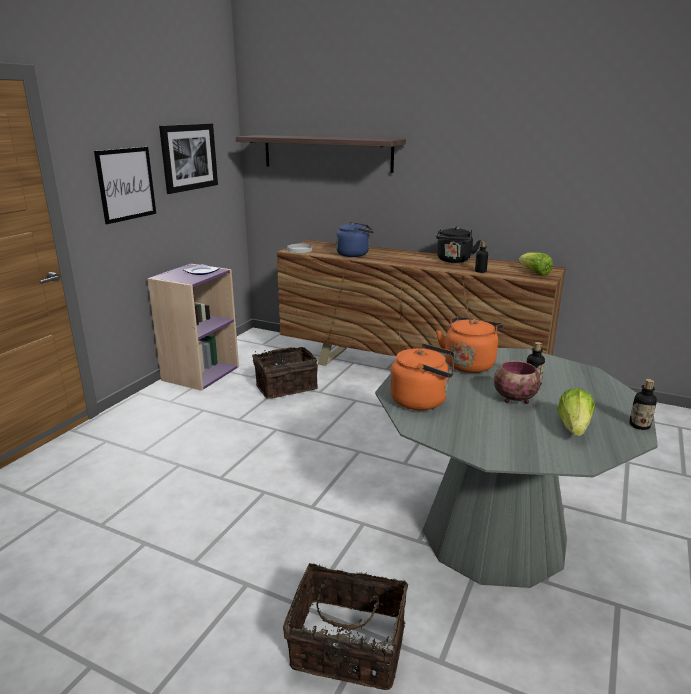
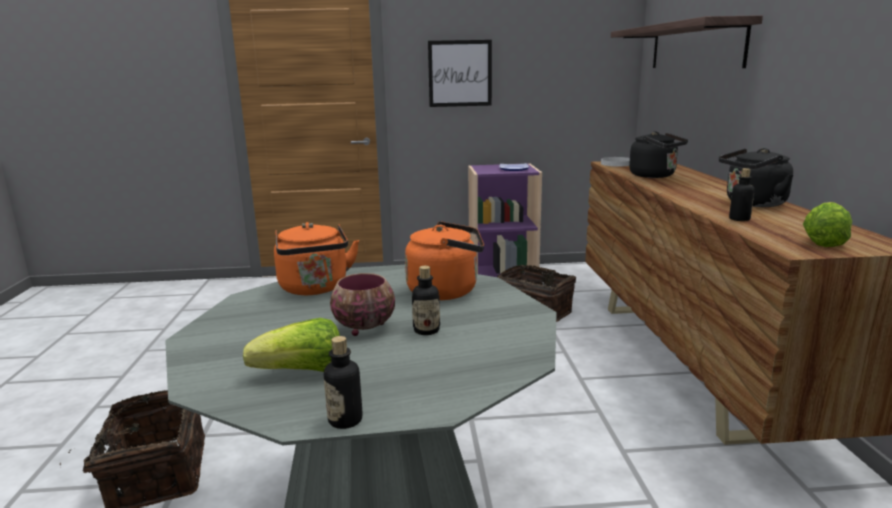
camera: 60 degrees right, 5 degrees down
(189, 157) = (550, 53): picture -> none
(354, 254) = (655, 176): blue kettle -> black kettle

